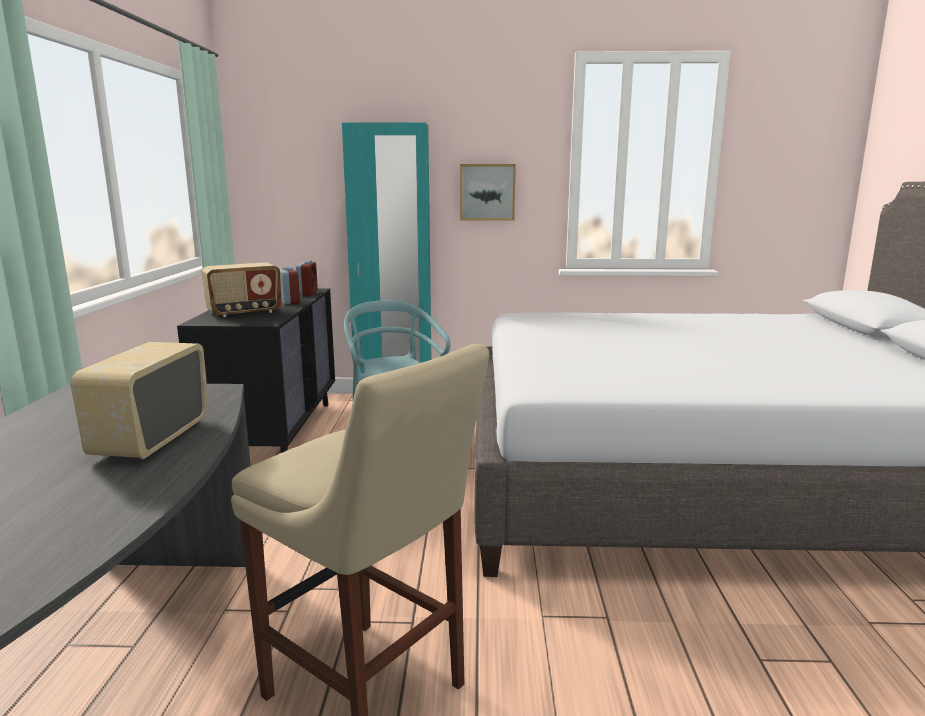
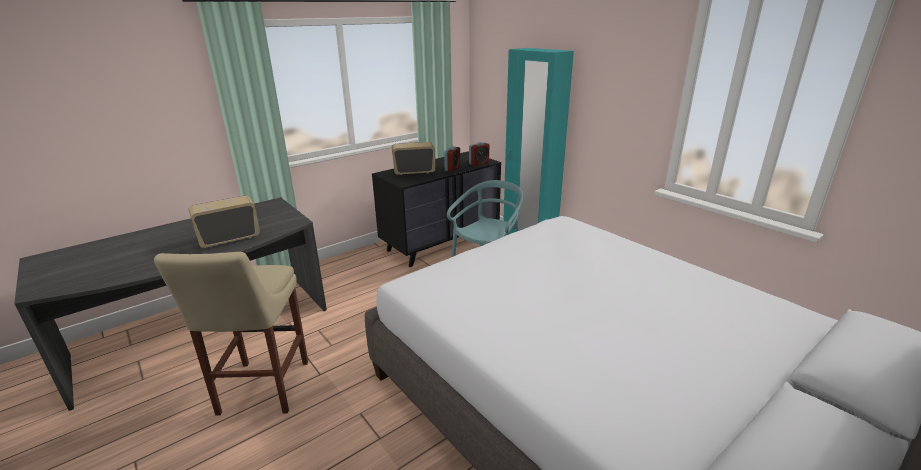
camera: 50 degrees right, 10 degrees up
(245, 312) = (414, 172): radio -> radio turned 150 degrees clockwise
(487, 192) = (611, 110): picture -> none

